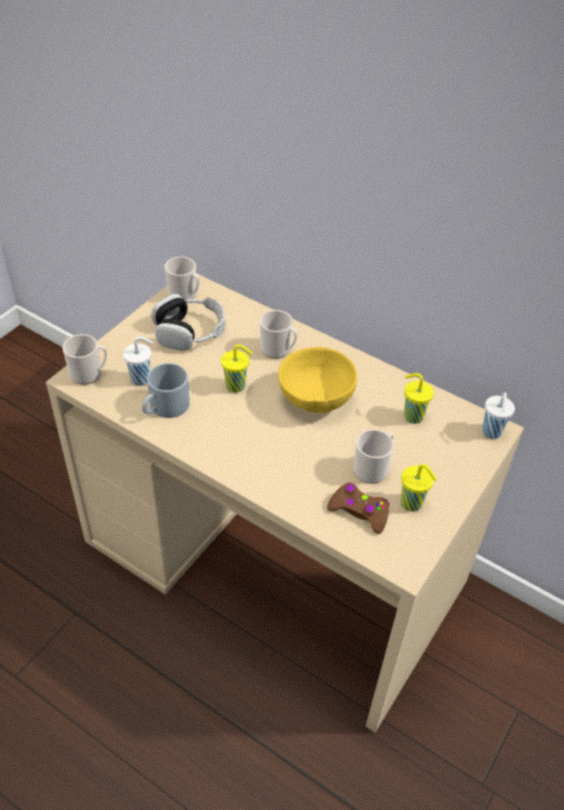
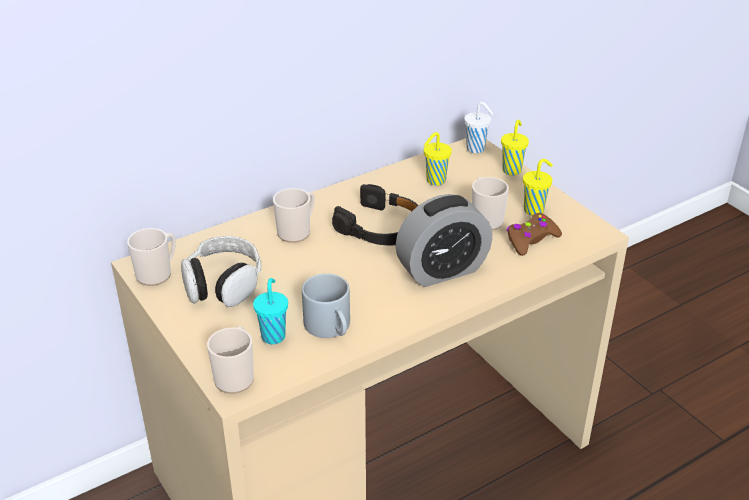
camera: 65 degrees left, 10 degrees down
(141, 379) = (273, 335): white cup -> turquoise cup
(236, 386) = (331, 271): yellow cup -> yellow cup (512, 170)
(275, 457) = (442, 270): none -> alarm clock
(314, 400) = (381, 228): yellow bowl -> black headphones

